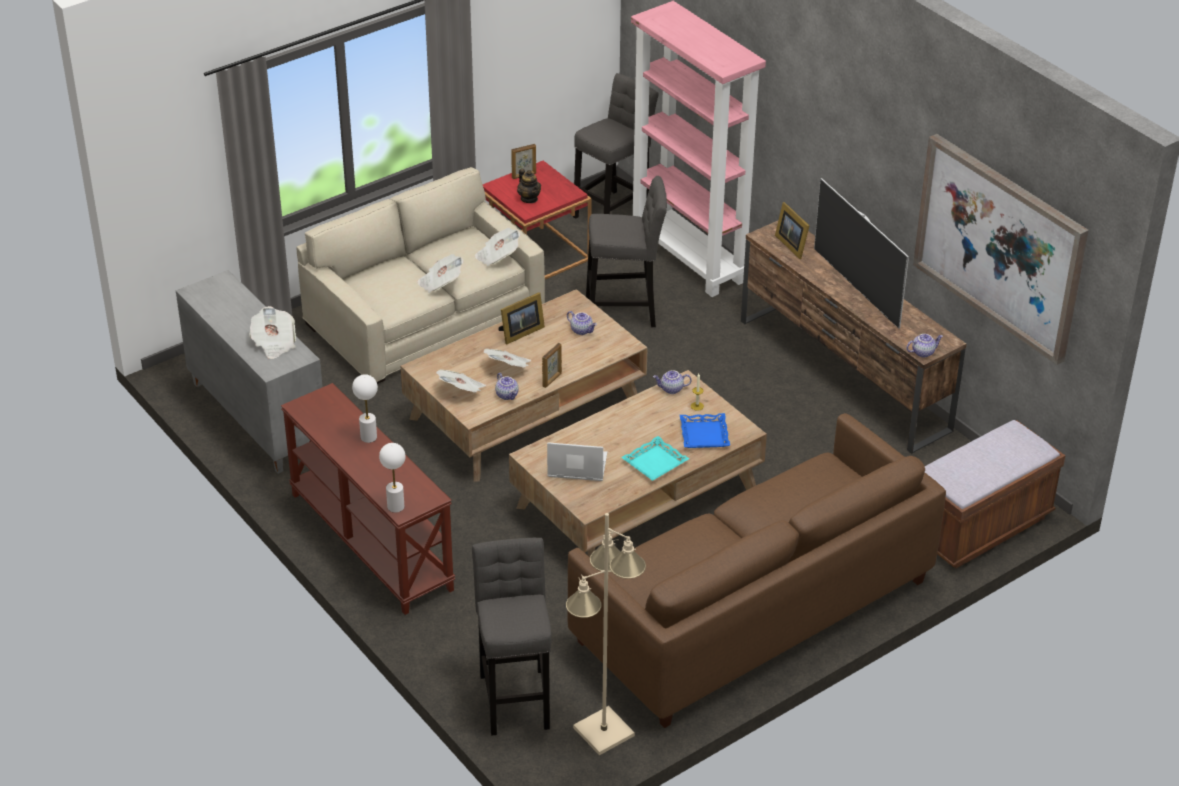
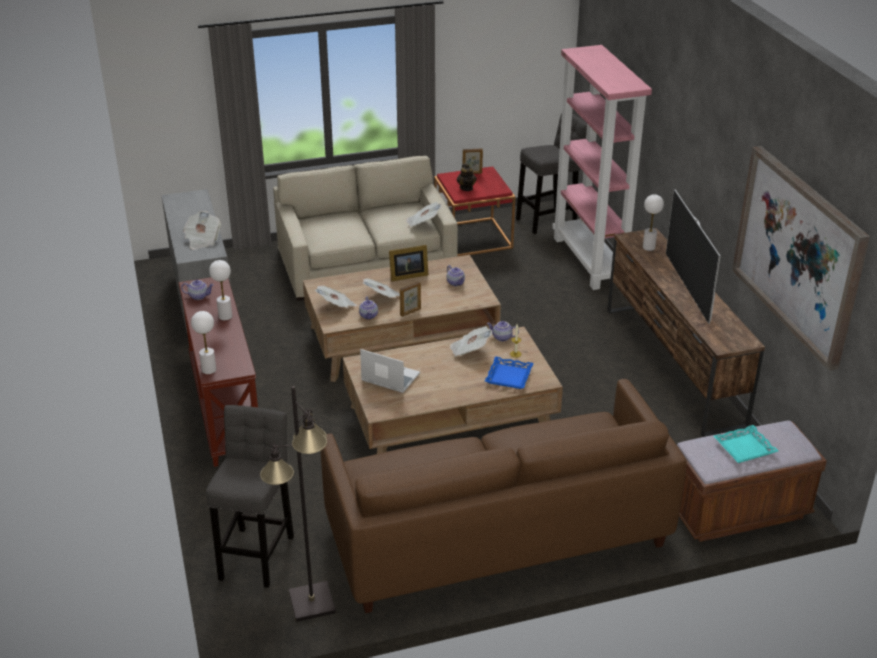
camera: 20 degrees right, 5 degrees down
(440, 283) = (369, 232): newspaper -> newspaper (469, 350)
(603, 732) = (311, 603): beige floor lamp -> black floor lamp
(625, 312) = (519, 287): grey stool -> none
(654, 462) = (455, 388): turquoise tray -> turquoise tray (744, 448)
(792, 244) = (649, 247): picture frame -> white table lamp
(923, 352) = (721, 345): teapot -> teapot (199, 296)

